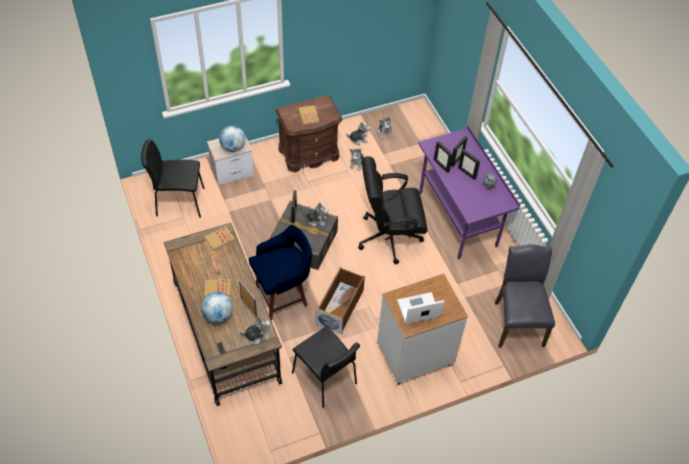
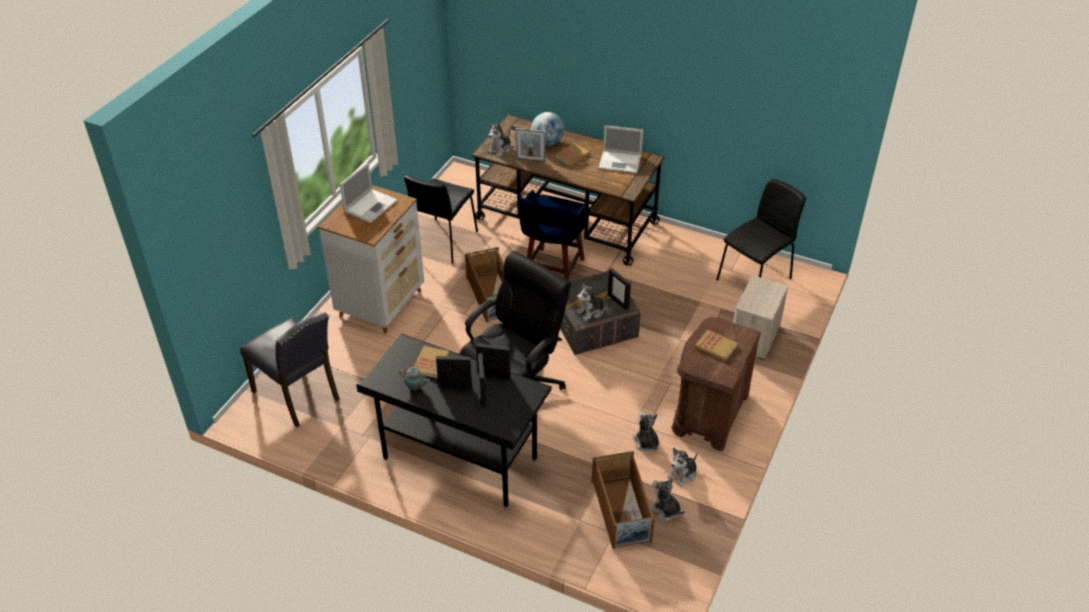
camera: 140 degrees right, 10 degrees down
(195, 258) = (621, 162): none -> laptop
(219, 239) = (623, 184): book -> book (430, 363)
(233, 147) = (755, 297): globe -> none
(326, 379) = (443, 242): black chair -> black chair turned 75 degrees counterclockwise
(405, 144) = (622, 512): none -> brown storage box
(457, 219) = (460, 460): purple desk -> black desk

